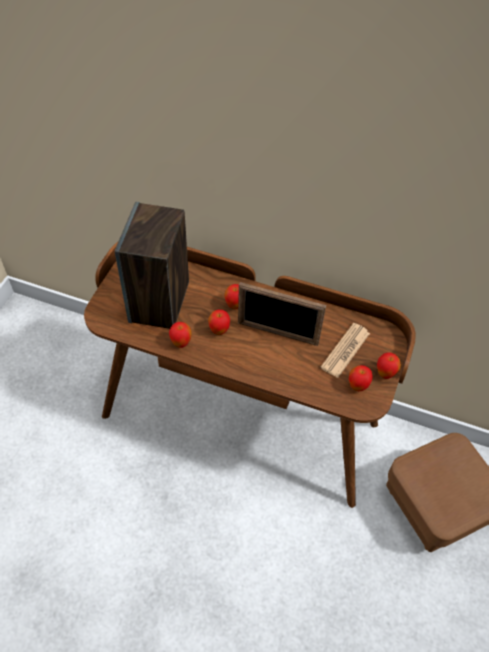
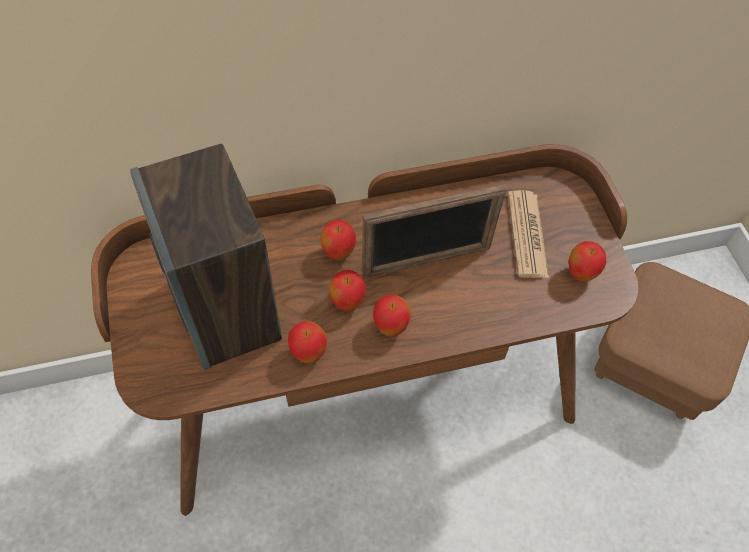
camera: 35 degrees left, 5 degrees up
(385, 374) = (597, 238): apple -> apple (390, 327)

